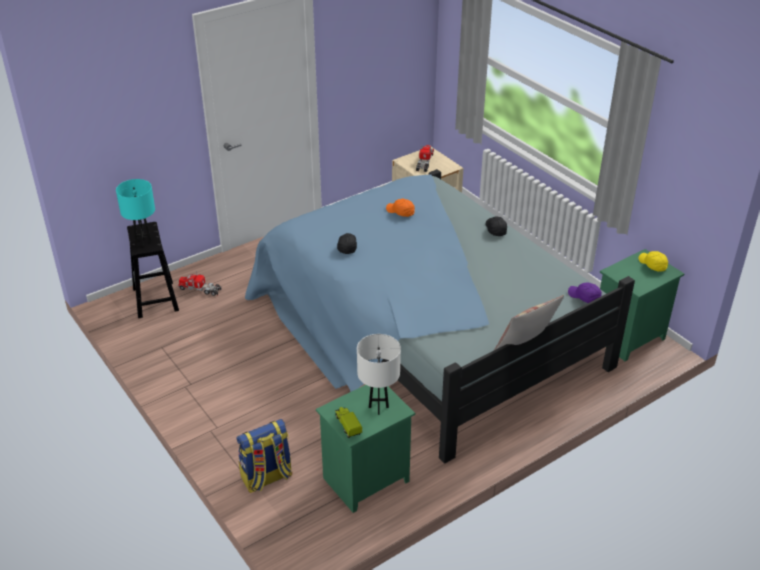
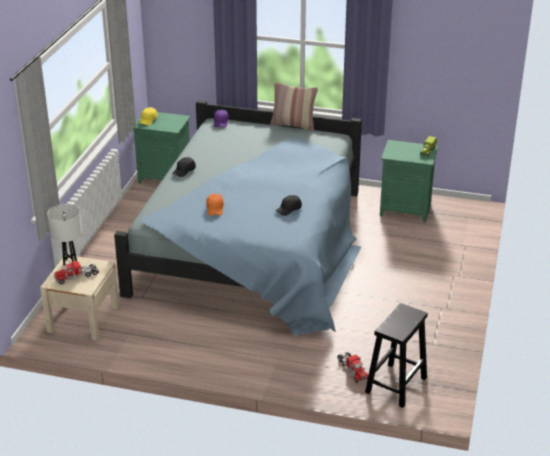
camera: 130 degrees left, 5 degrees down
(143, 242) = (406, 318): turquoise table lamp -> none
(266, 478) = (455, 238): backpack -> none
(378, 407) = (401, 149): white table lamp -> white table lamp (70, 262)

